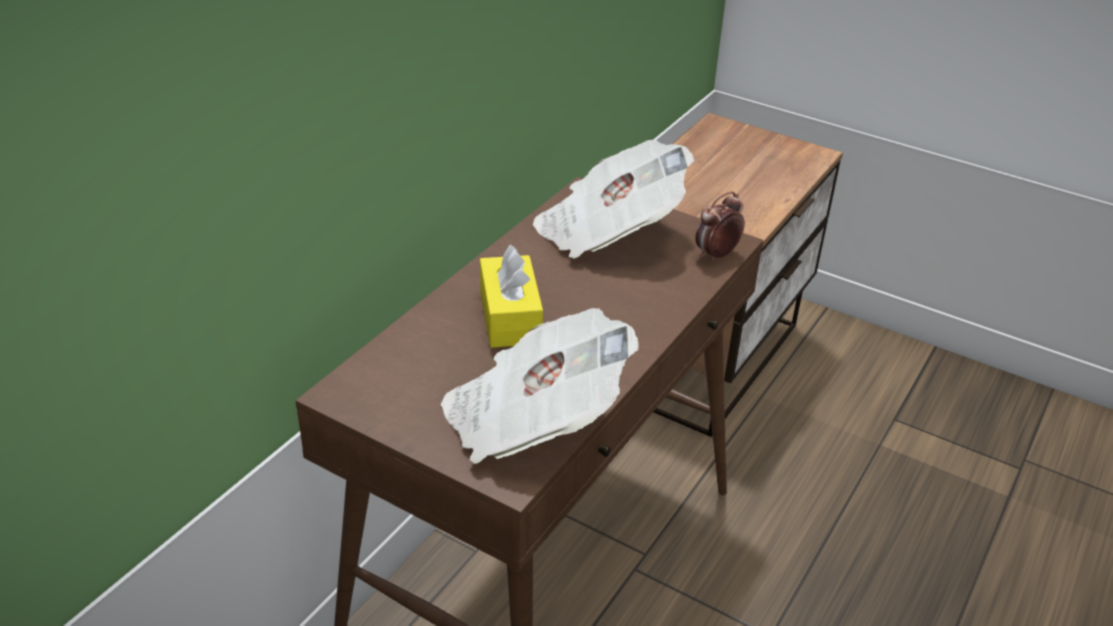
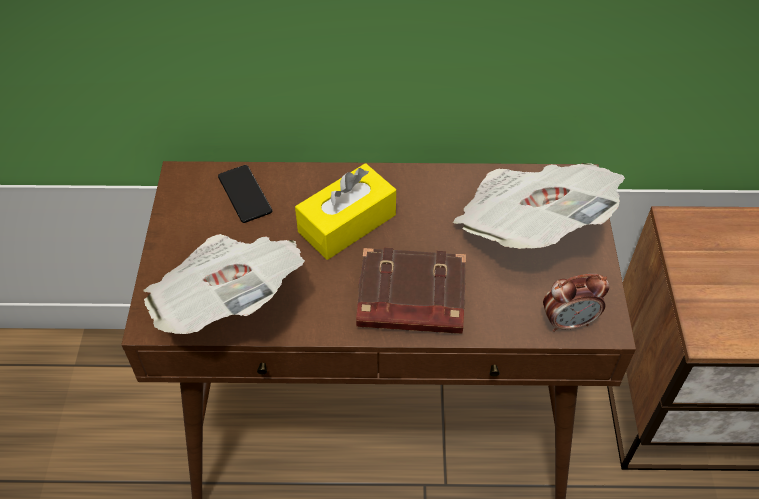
camera: 60 degrees right, 15 degrees up
(407, 362) = (245, 194): none -> phone
(626, 317) = (410, 298): none -> brown book
(716, 255) = (568, 322): alarm clock -> alarm clock turned 150 degrees clockwise

